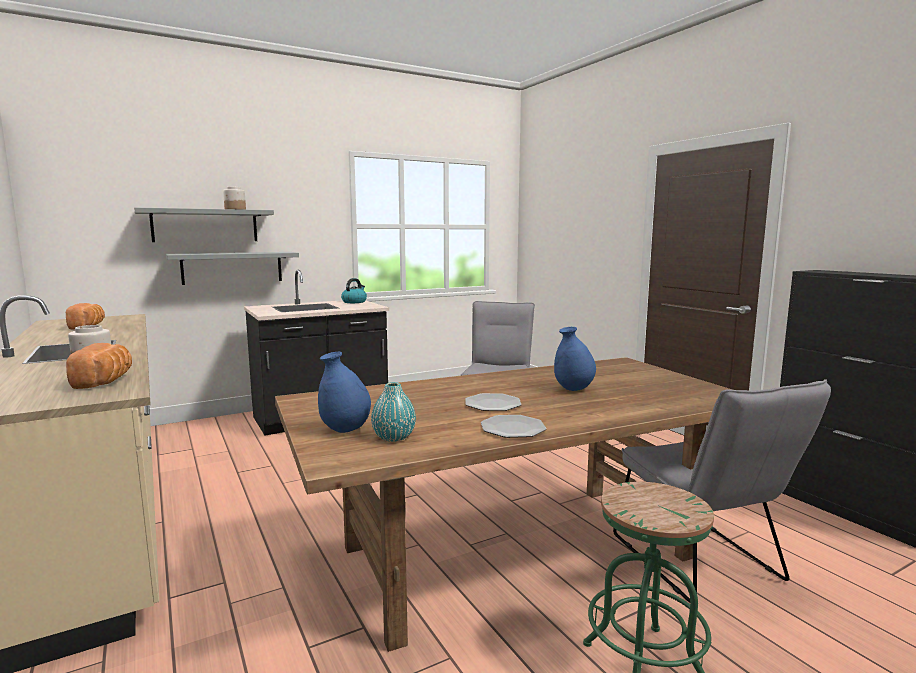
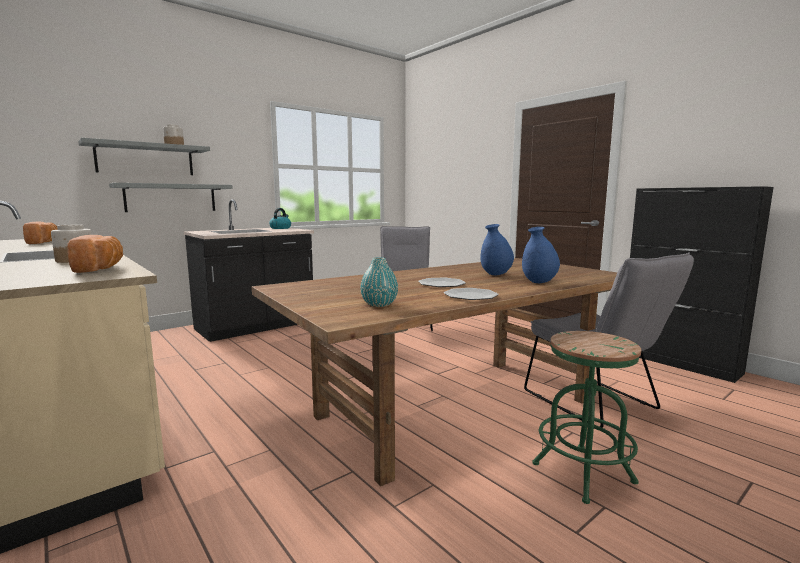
camera: 10 degrees left, 0 degrees up
(345, 430) = (333, 302): blue vase -> blue vase (539, 282)

